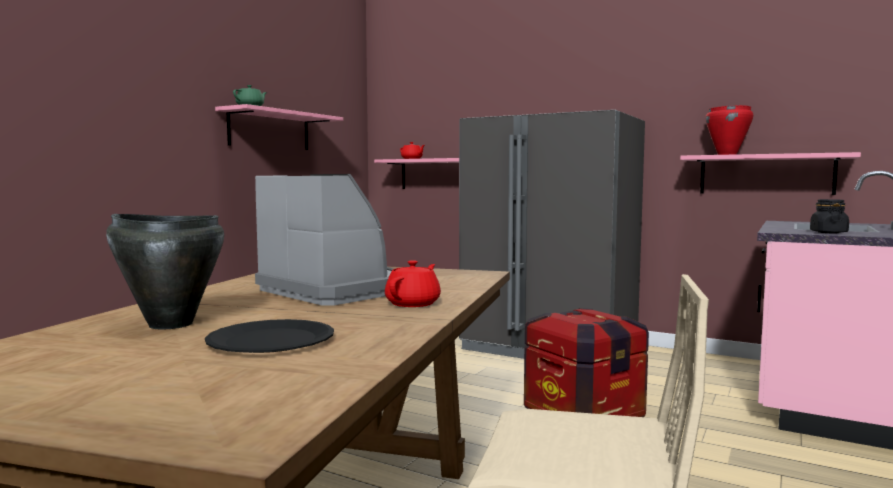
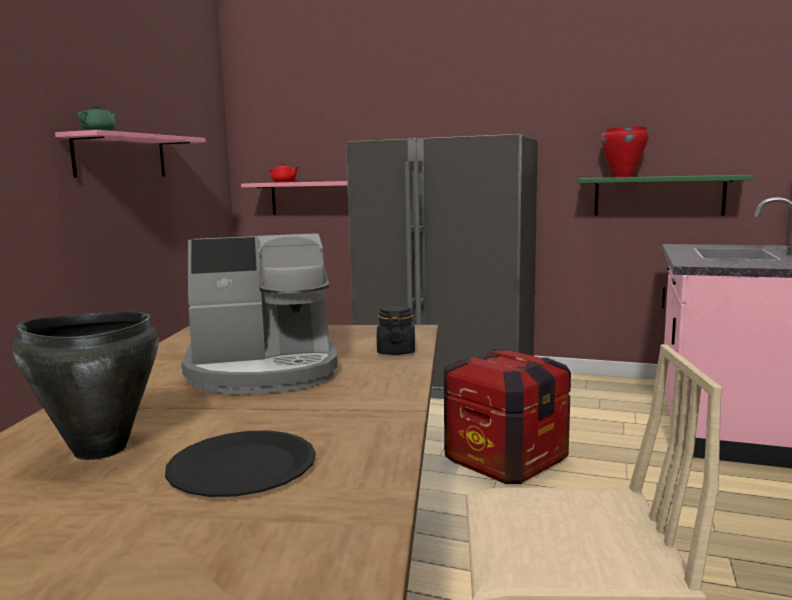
camera: 10 degrees left, 5 degrees up
(334, 290) = (264, 371): coffee machine -> coffee machine turned 135 degrees clockwise
(413, 303) = (368, 387): red teapot -> none
(765, 174) = (658, 196): pink shelf -> green shelf
(828, 232) = (738, 263): black jar -> black jar (396, 351)

